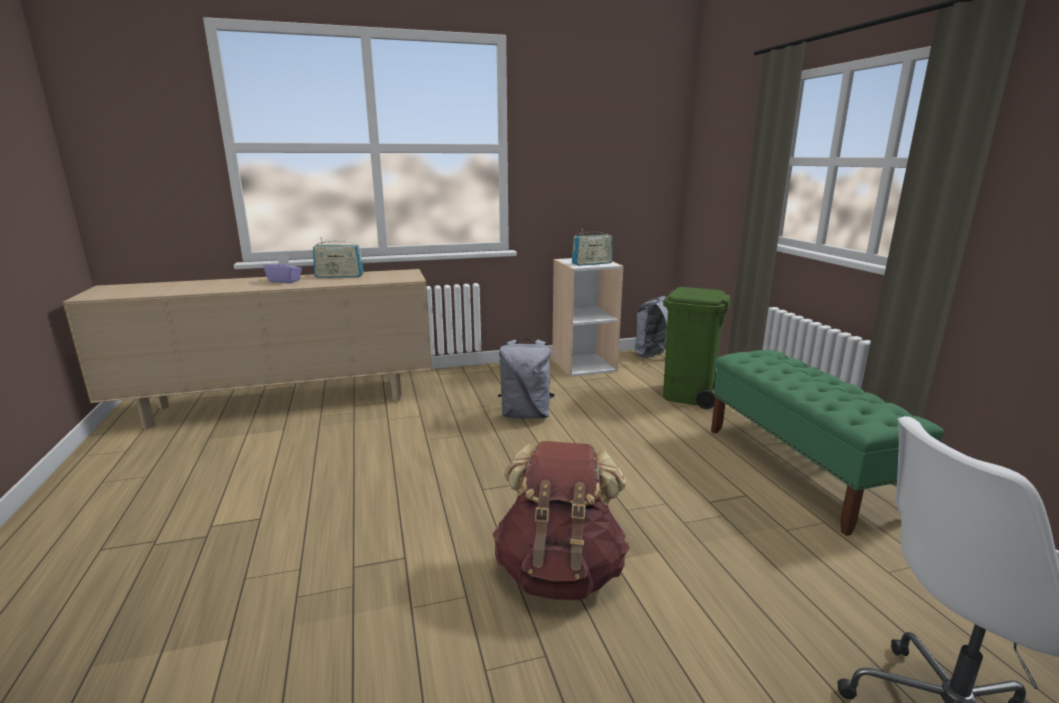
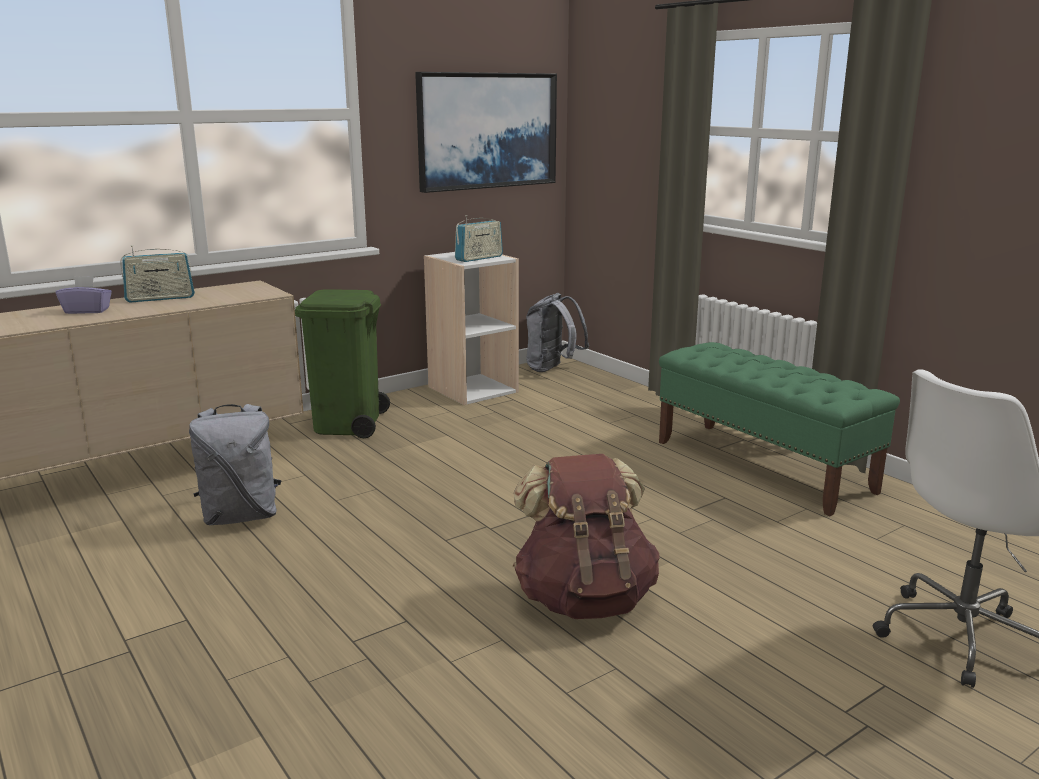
camera: 20 degrees left, 0 degrees up
(526, 414) = (440, 454): grey backpack -> grey backpack (241, 516)
(614, 164) = (487, 130): none -> picture
(688, 395) = (614, 408): green trash can -> green trash can (348, 424)

